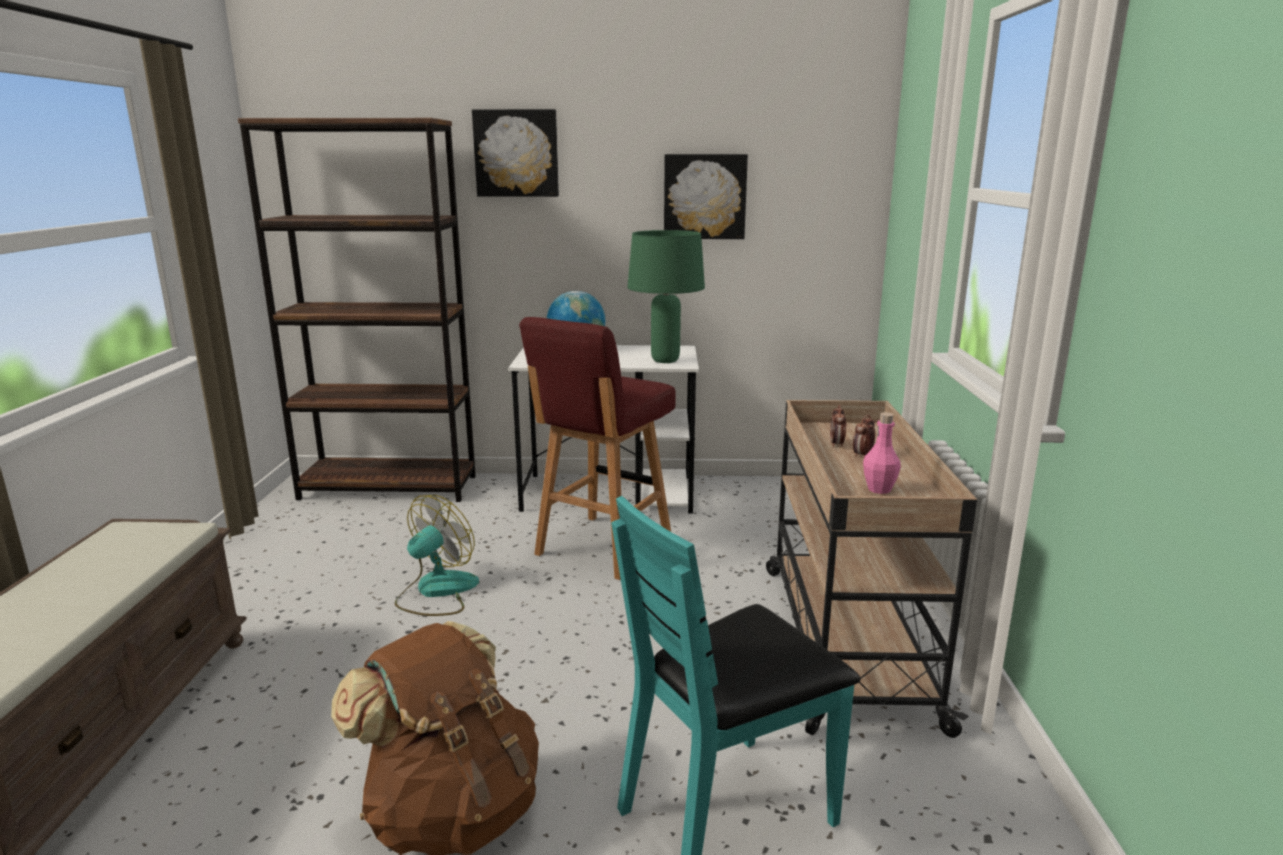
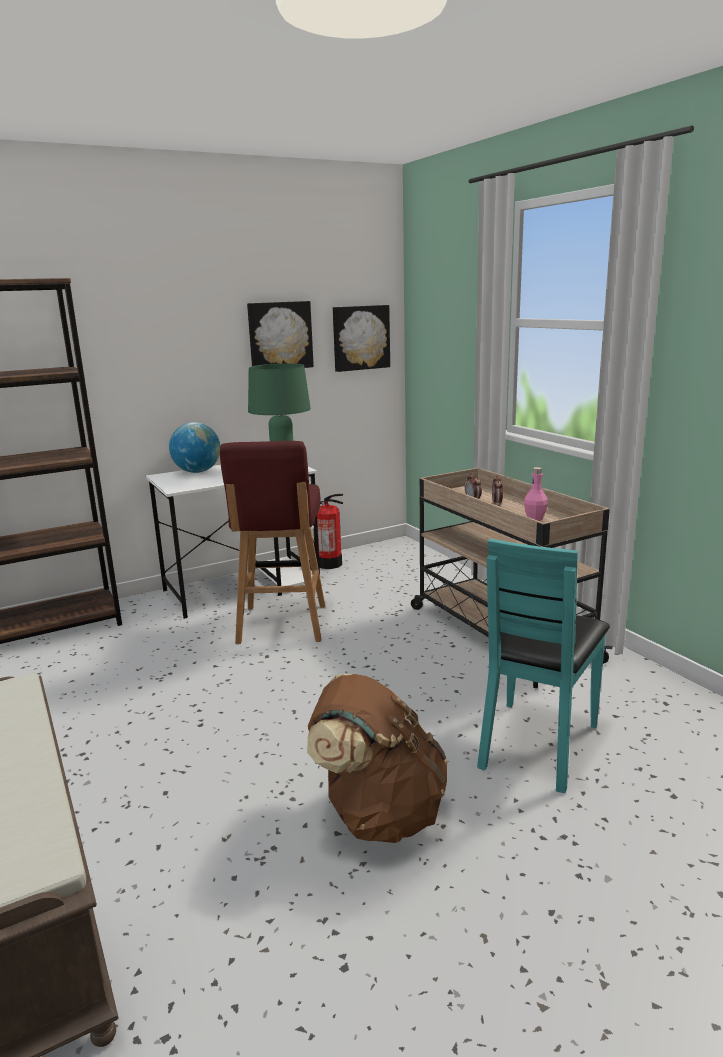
camera: 30 degrees left, 0 degrees up
(436, 591) = (187, 692): fan -> none
(516, 153) = (122, 307): picture -> picture (360, 337)
(730, 490) = (329, 564): none -> fire extinguisher

